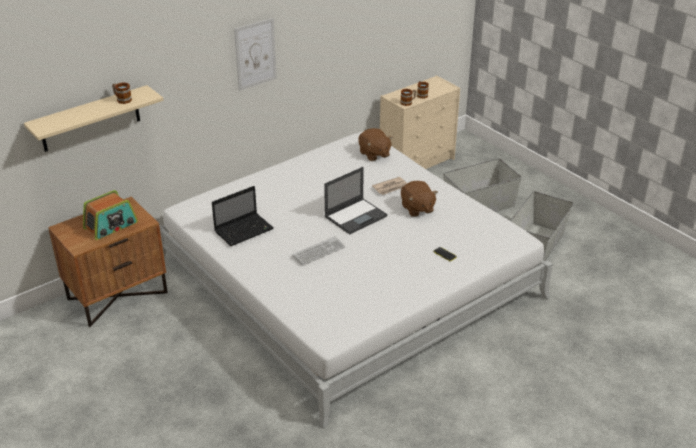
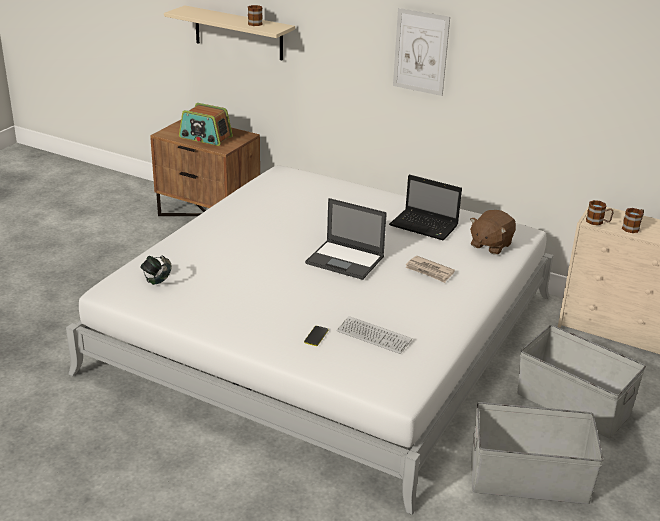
camera: 65 degrees right, 5 degrees down
(244, 230) = (269, 206): laptop -> laptop (425, 226)
(318, 252) = (258, 252): keyboard -> keyboard (373, 336)
(326, 311) = (157, 279): none -> headphones
(417, 209) = (401, 299): brown plush toy -> none

